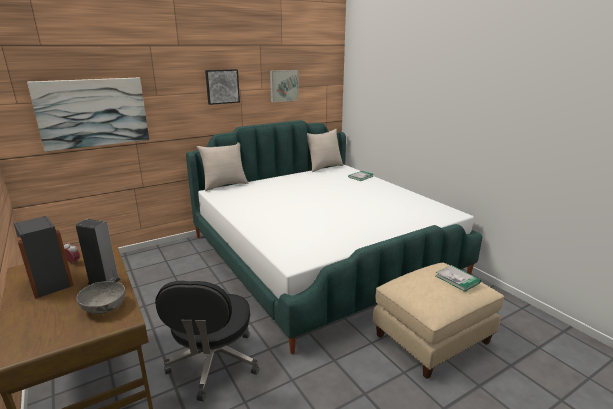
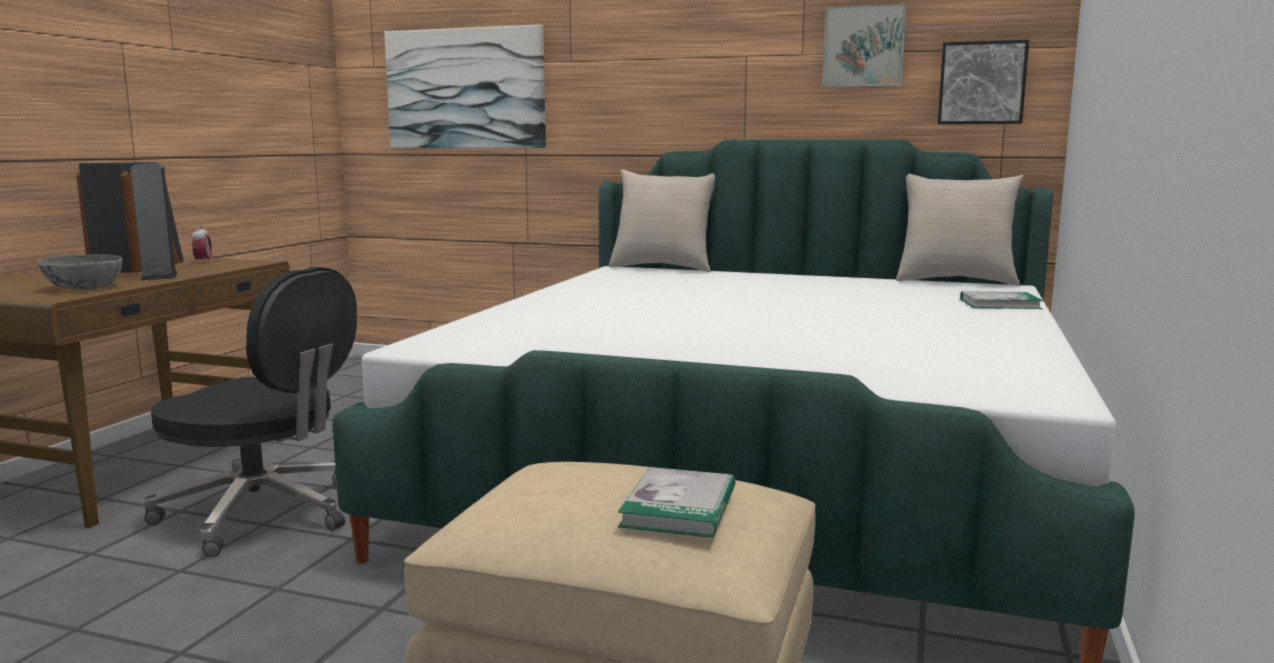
camera: 50 degrees right, 10 degrees down
(214, 363) = (263, 513): black office chair -> black office chair turned 120 degrees counterclockwise
(222, 86) = (702, 46): picture -> picture (982, 83)

